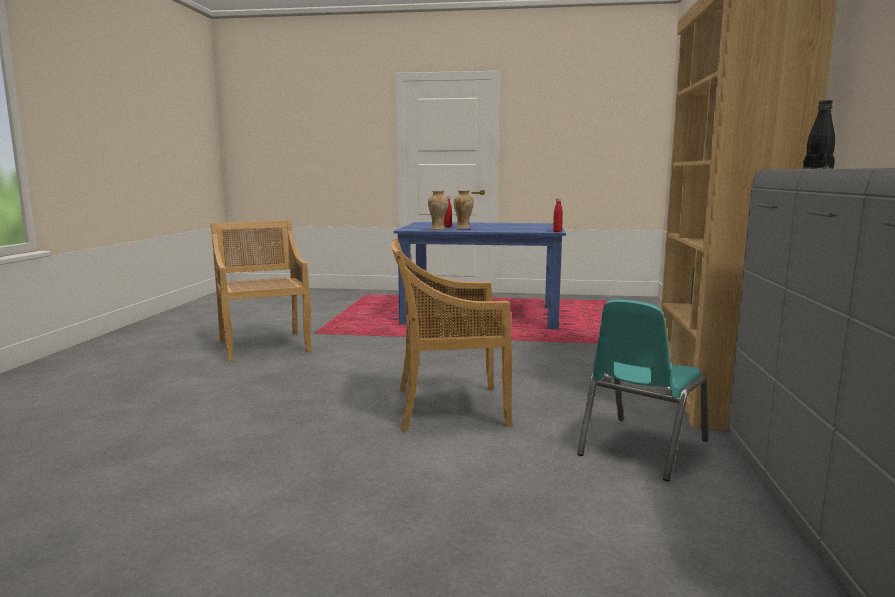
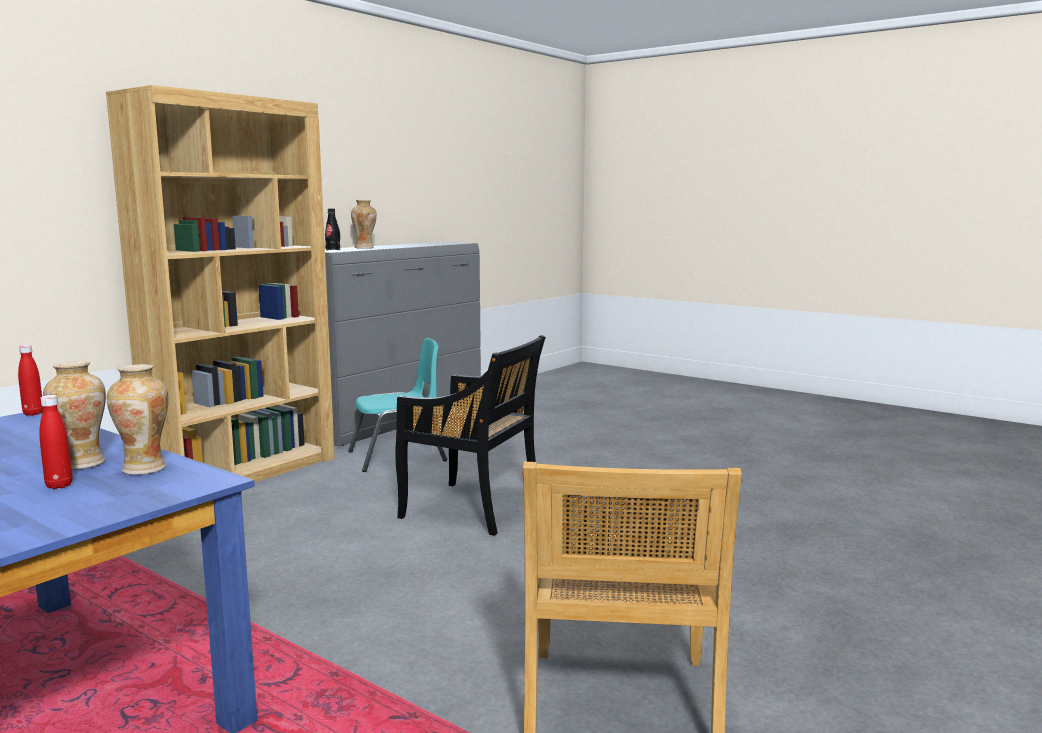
camera: 150 degrees left, 0 degrees up
(448, 407) = (474, 508): beige chair -> black chair
(840, 168) = (365, 248): none -> vase

